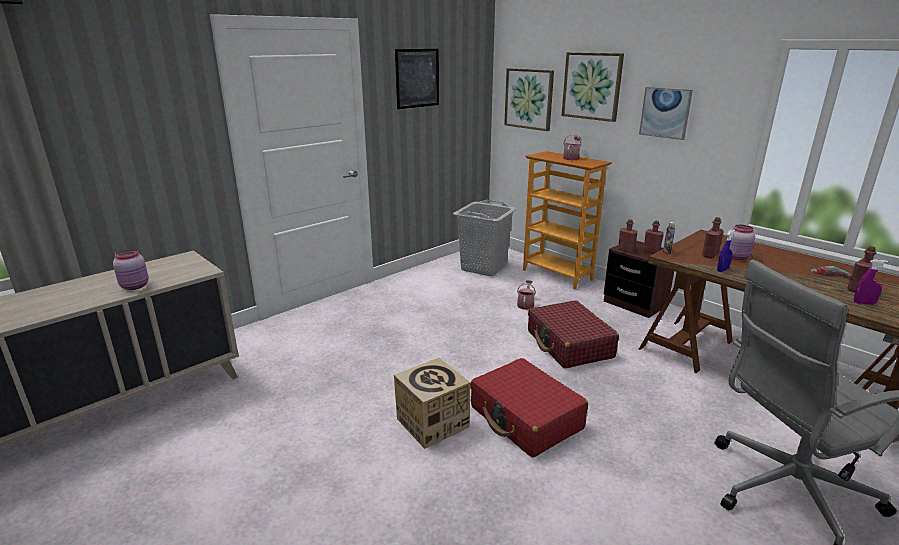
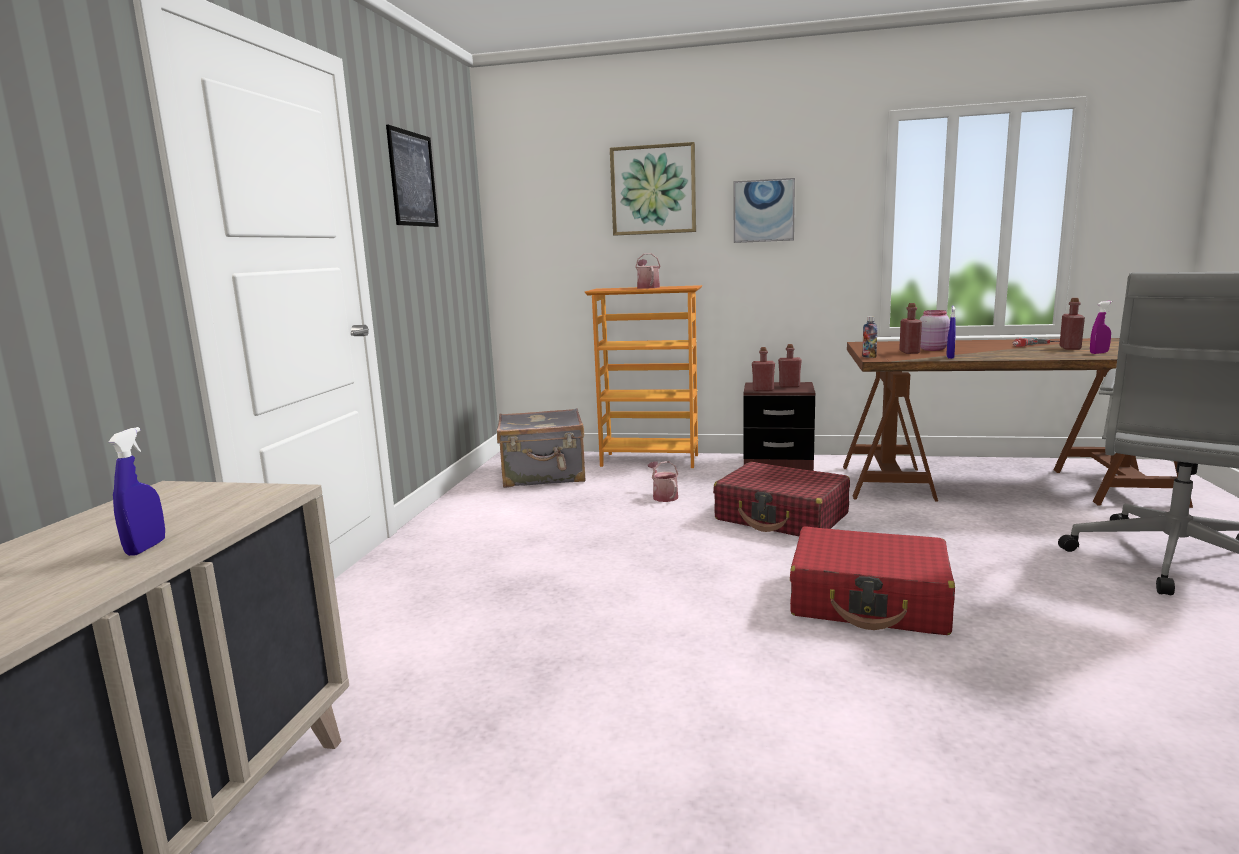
camera: 35 degrees left, 10 degrees down
(136, 286) = (146, 548): pink jar -> blue spray bottle
(432, 423) = (777, 655): cardboard box -> none
(484, 267) = (544, 476): grey laundry basket -> grey suitcase
(529, 99) = (552, 220): picture -> none

